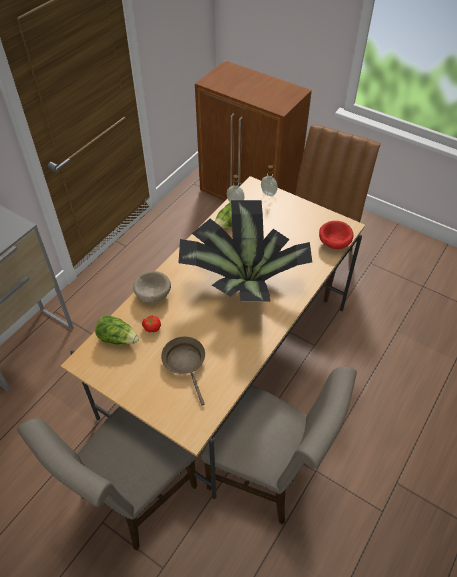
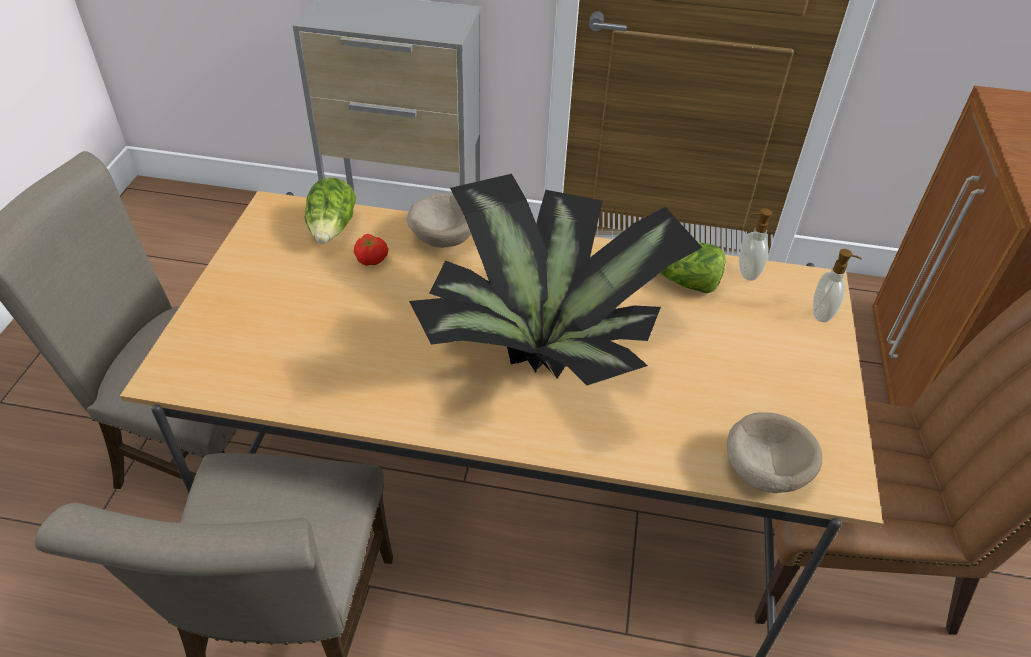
camera: 65 degrees right, 5 degrees down
(185, 363) = (310, 322): brown frying pan -> none
(333, 243) = (763, 470): red bowl -> beige bowl

